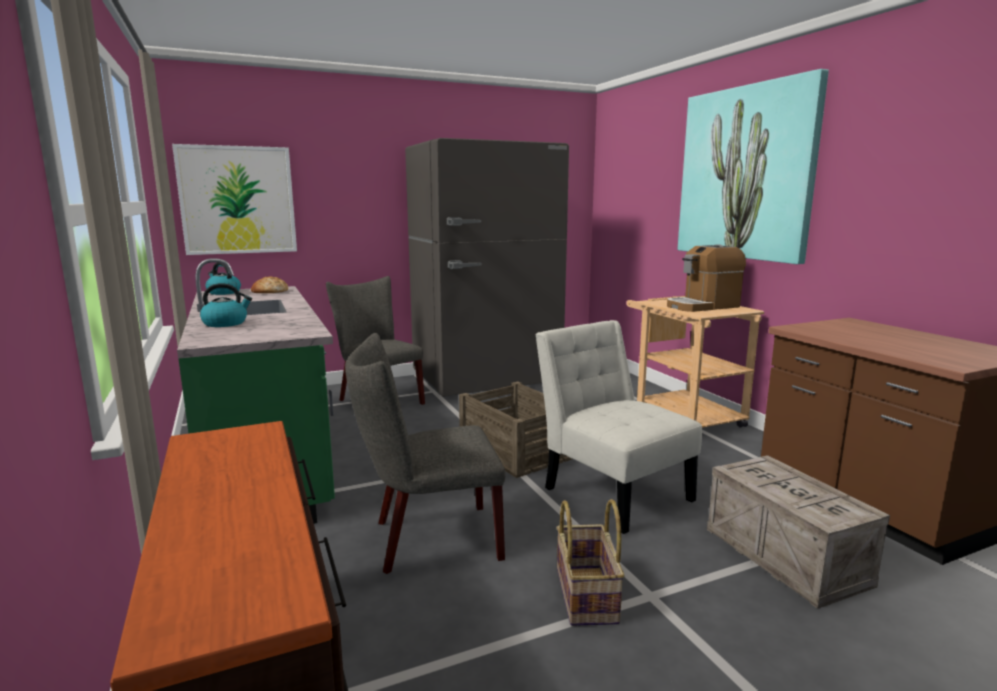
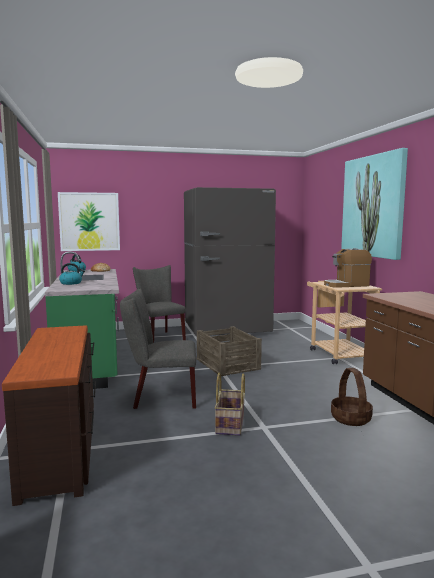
camera: 10 degrees right, 5 degrees down
(612, 491) = (271, 385): white chair -> none
(787, 557) = (351, 418): crate -> basket

